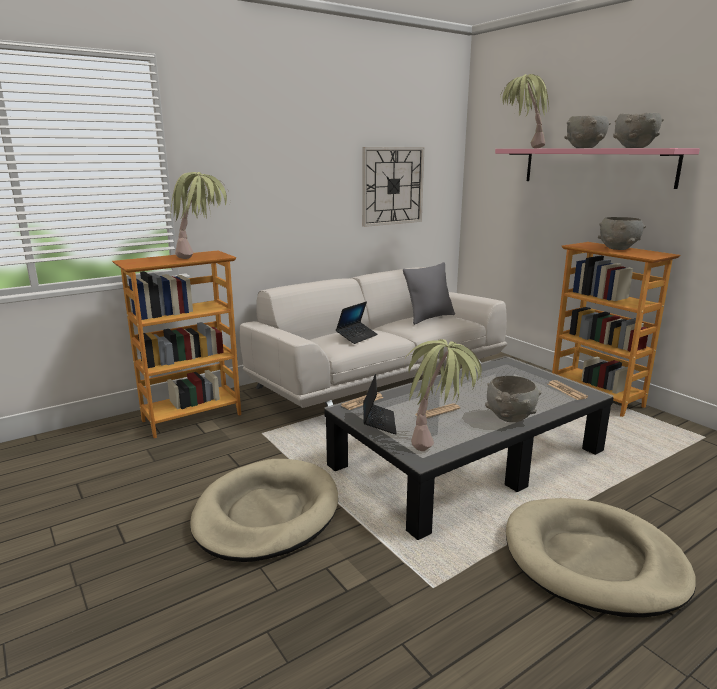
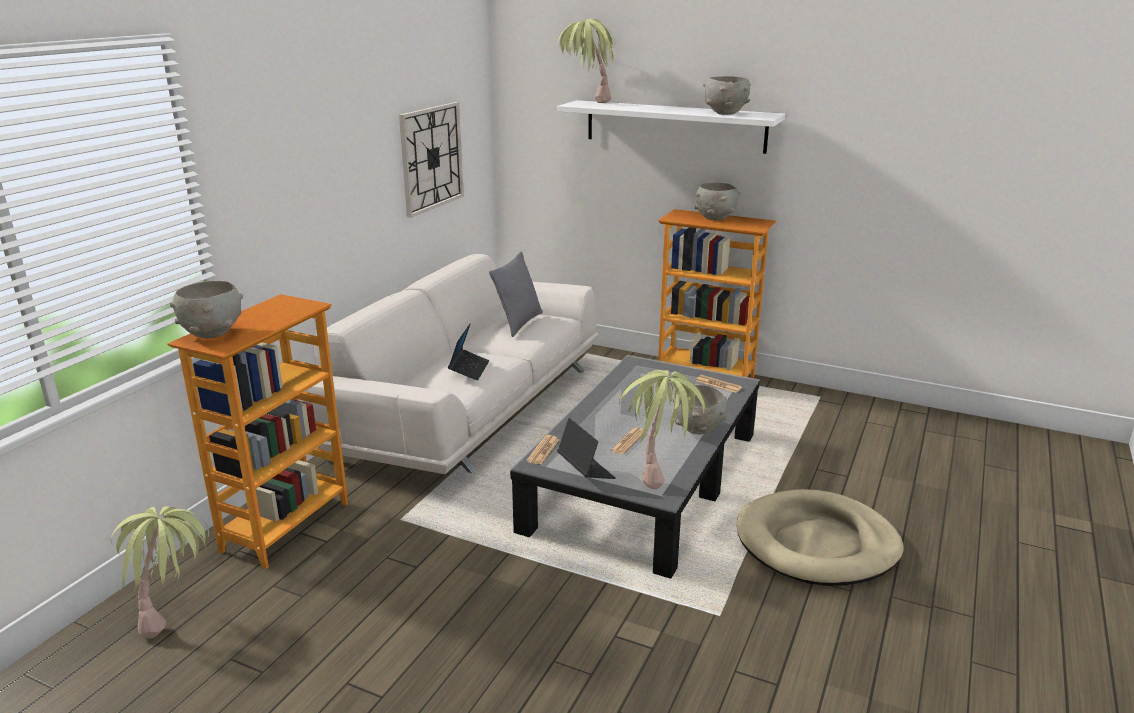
camera: 30 degrees left, 5 degrees up
(203, 256) = (285, 310): potted plant -> potted plant (176, 615)
(266, 514) = (504, 607): beige dog bed -> none
(584, 148) = (668, 109): grey bowl -> grey bowl (212, 334)
(596, 166) = (674, 126): pink shelf -> white shelf

